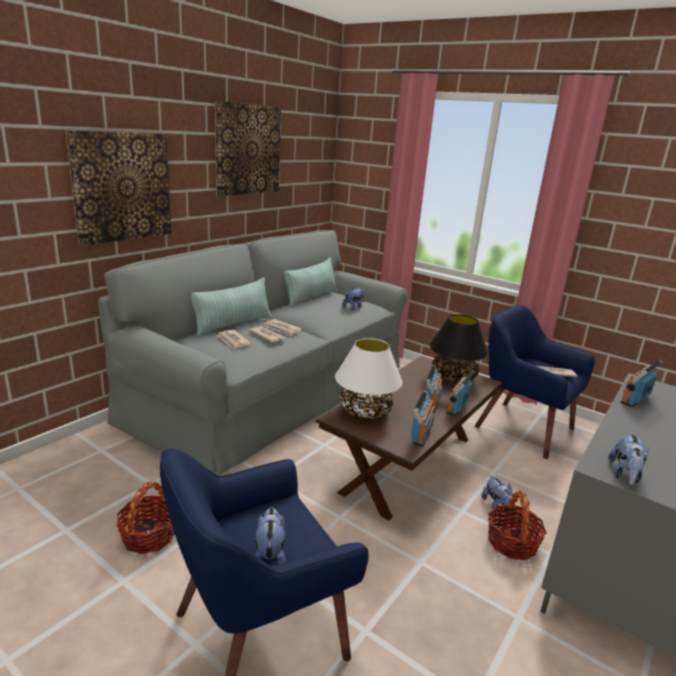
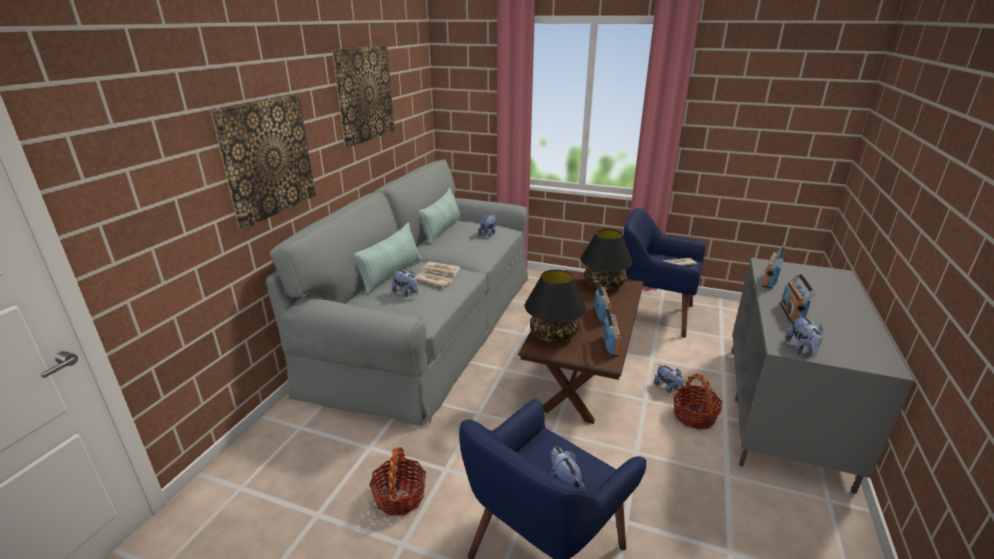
camera: 15 degrees left, 5 degrees up
(233, 341) = (406, 293): newspaper -> plush toy
(365, 411) = (553, 334): white table lamp -> black table lamp
(457, 407) = (623, 313): radio -> radio (791, 313)

